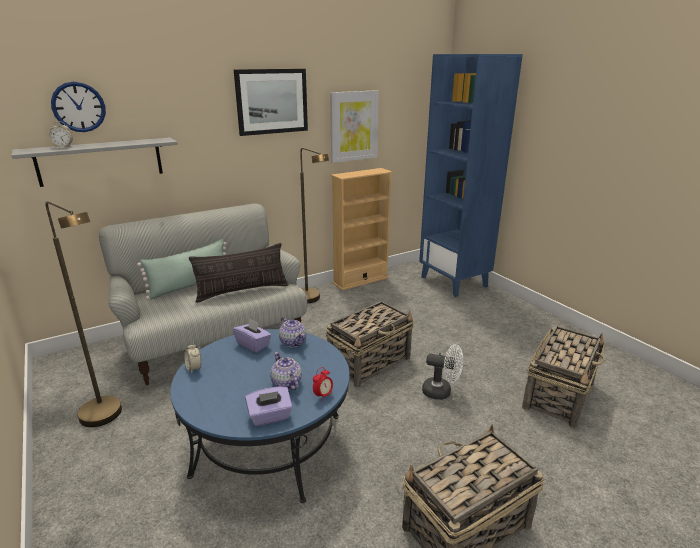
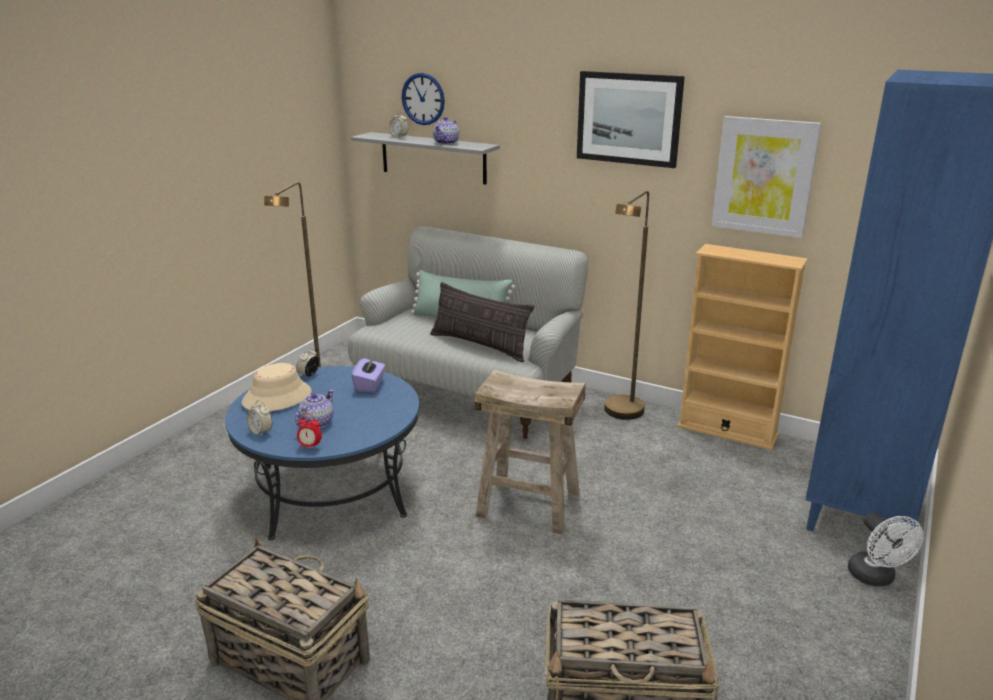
camera: 60 degrees right, 0 degrees up
(215, 394) = (277, 397): none -> beige hat
(270, 416) = (261, 432): purple tissue box -> alarm clock
(293, 342) = (393, 402): teapot -> teapot (446, 143)
(370, 362) = (529, 505): basket -> beige stool
(441, 392) = (519, 582): white fan -> white fan (875, 578)

